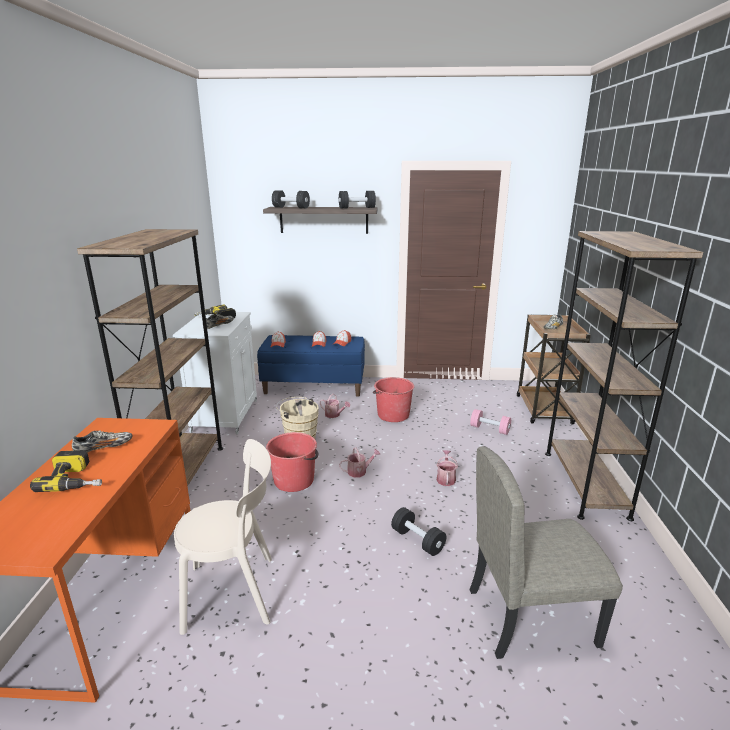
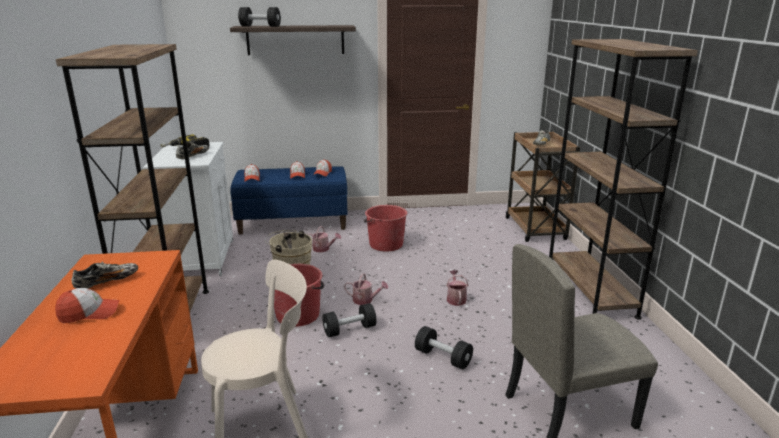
camera: 10 degrees left, 0 degrees up
(77, 479) = (89, 313): power drill -> cap
(357, 208) = (333, 26): black dumbbell -> black dumbbell (349, 330)
(359, 471) = (365, 300): watering can -> watering can turned 45 degrees clockwise
(489, 429) = (487, 250): pink dumbbell -> none

